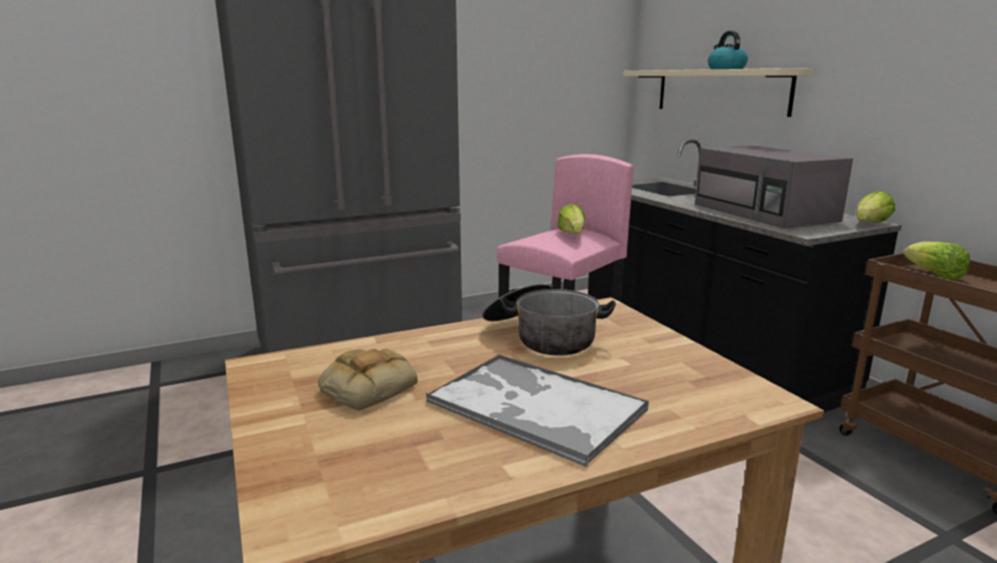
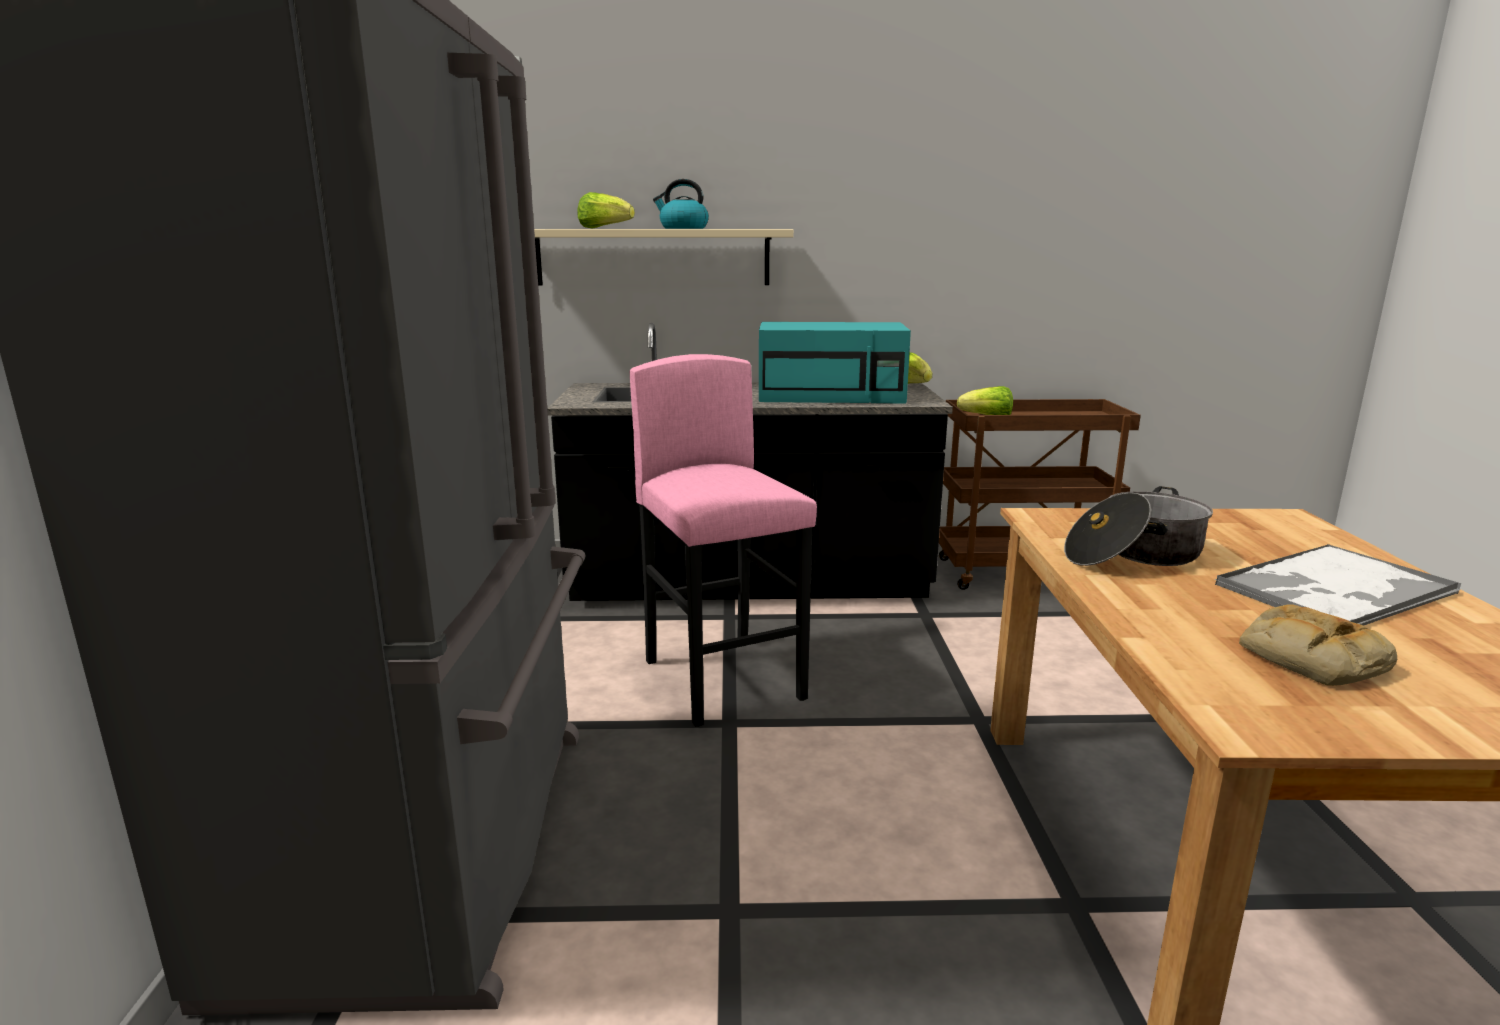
camera: 65 degrees left, 0 degrees up
(572, 234) = (730, 472): lettuce -> lettuce (604, 228)
(765, 213) = (832, 395): grey microwave -> turquoise microwave

